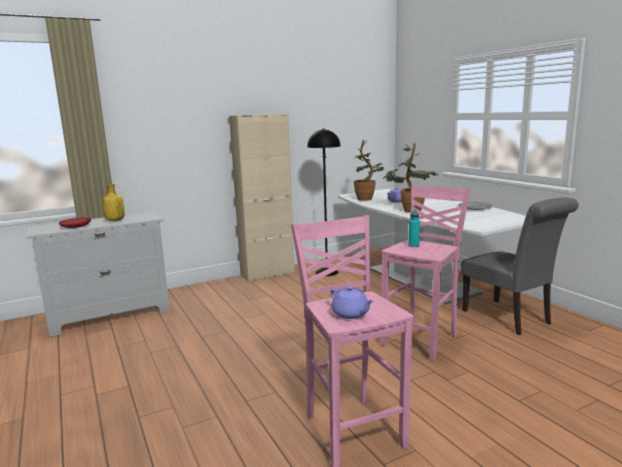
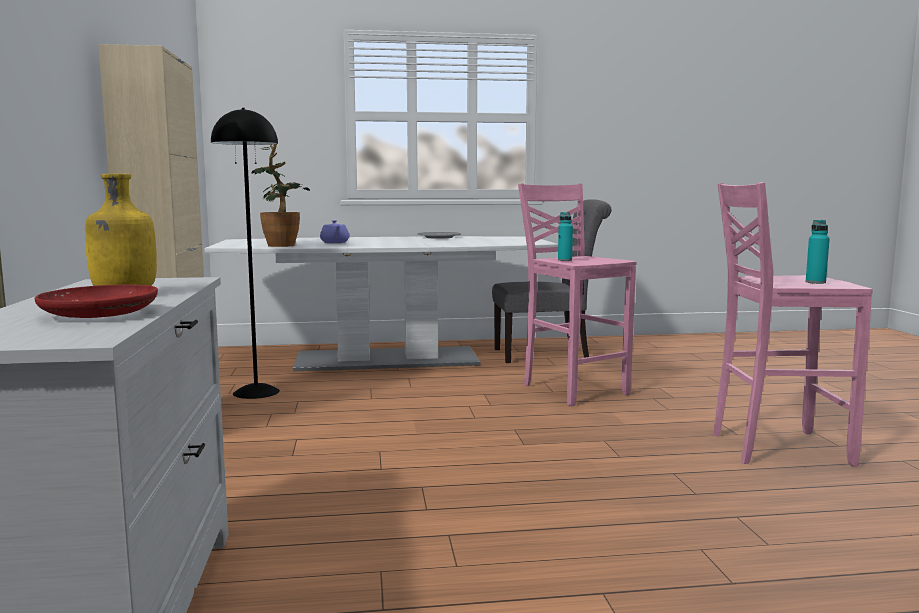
camera: 70 degrees left, 5 degrees down
(351, 314) = (815, 282): purple teapot -> turquoise bottle
(409, 210) = (403, 244): potted plant -> none

